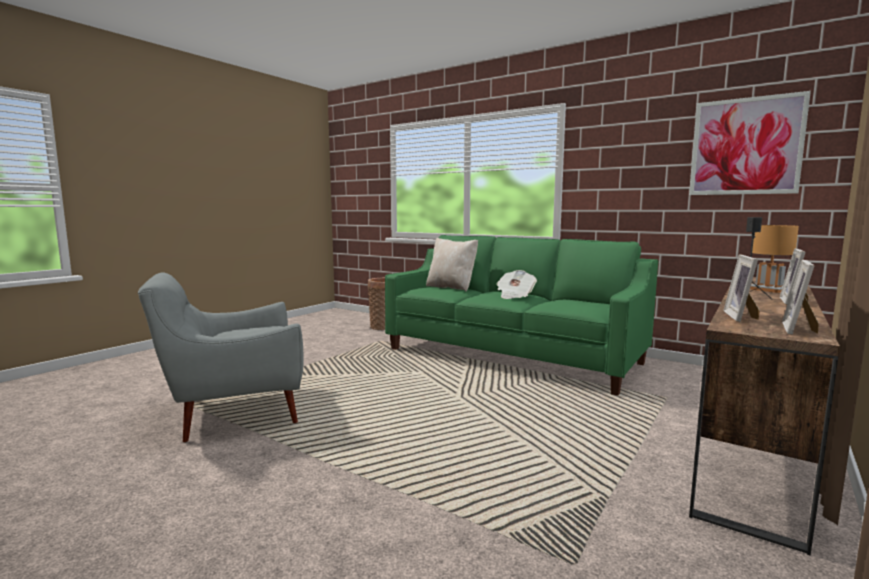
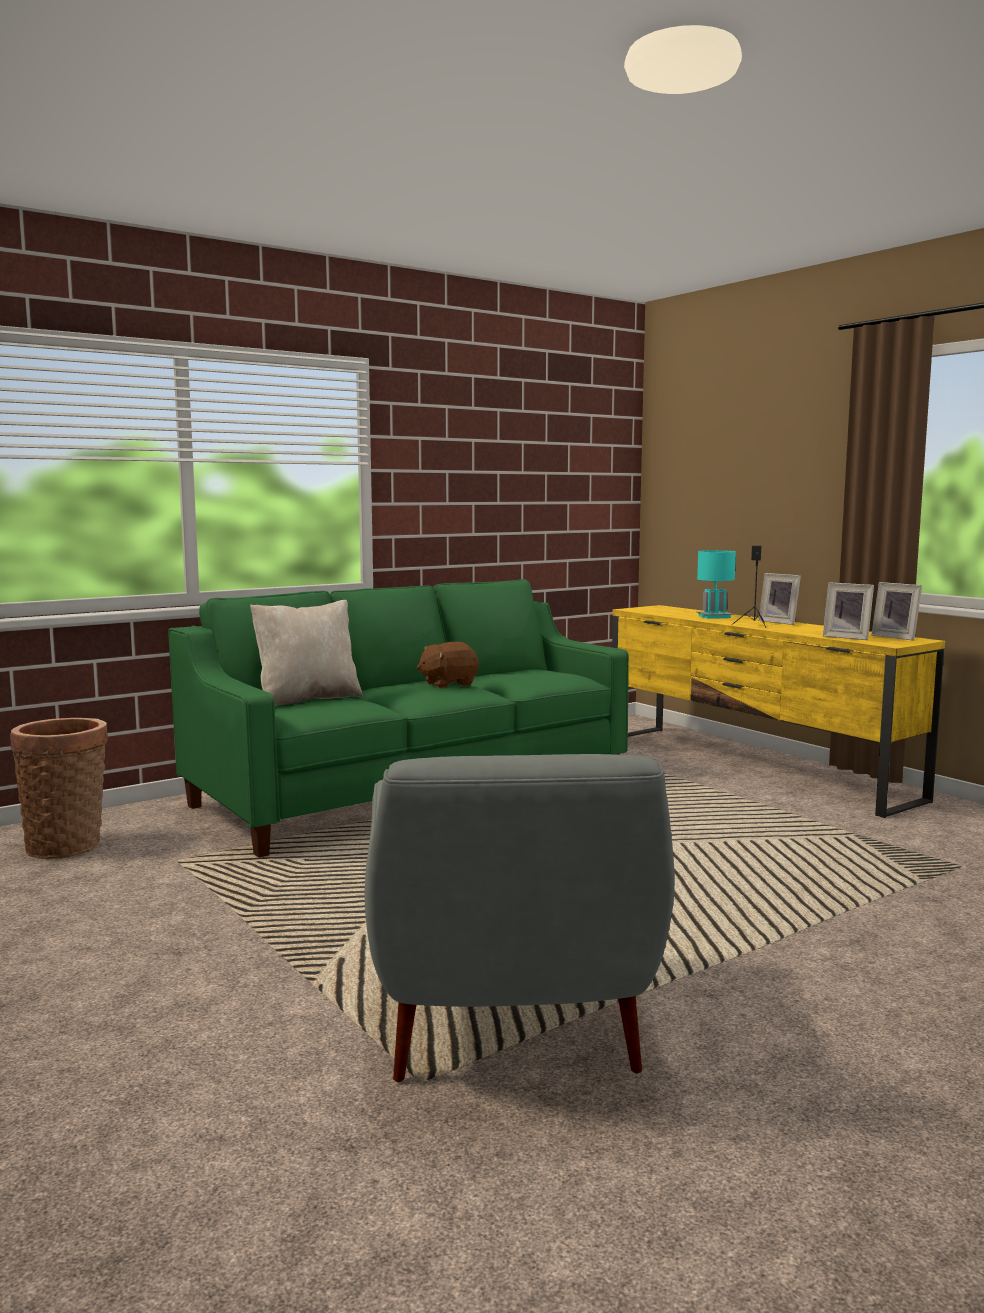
camera: 70 degrees left, 0 degrees up
(515, 295) = (448, 684): newspaper -> brown plush toy
(745, 146) = (569, 455): picture -> none
(751, 442) = (753, 767): brown tv stand -> yellow tv stand
(768, 290) = (714, 617): brown table lamp -> turquoise table lamp

